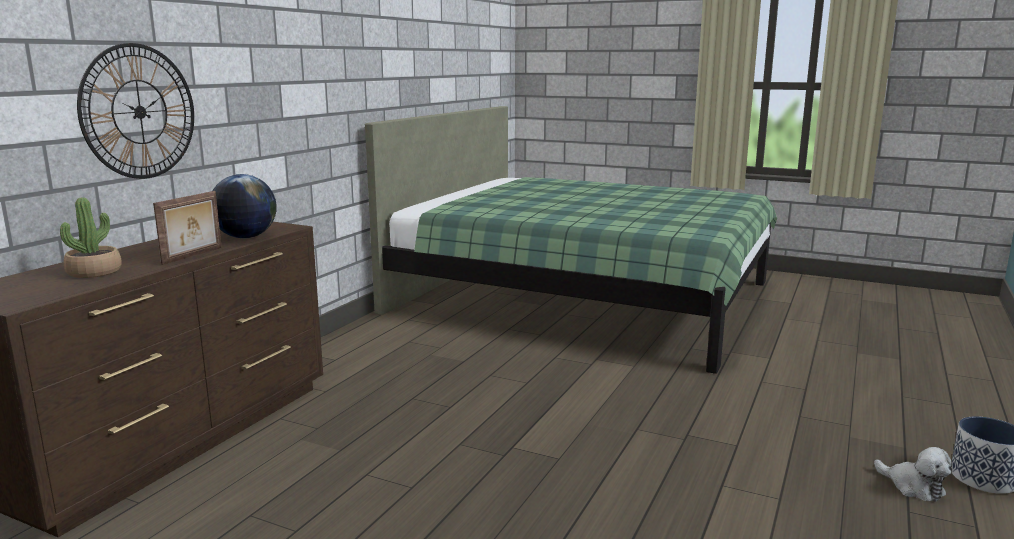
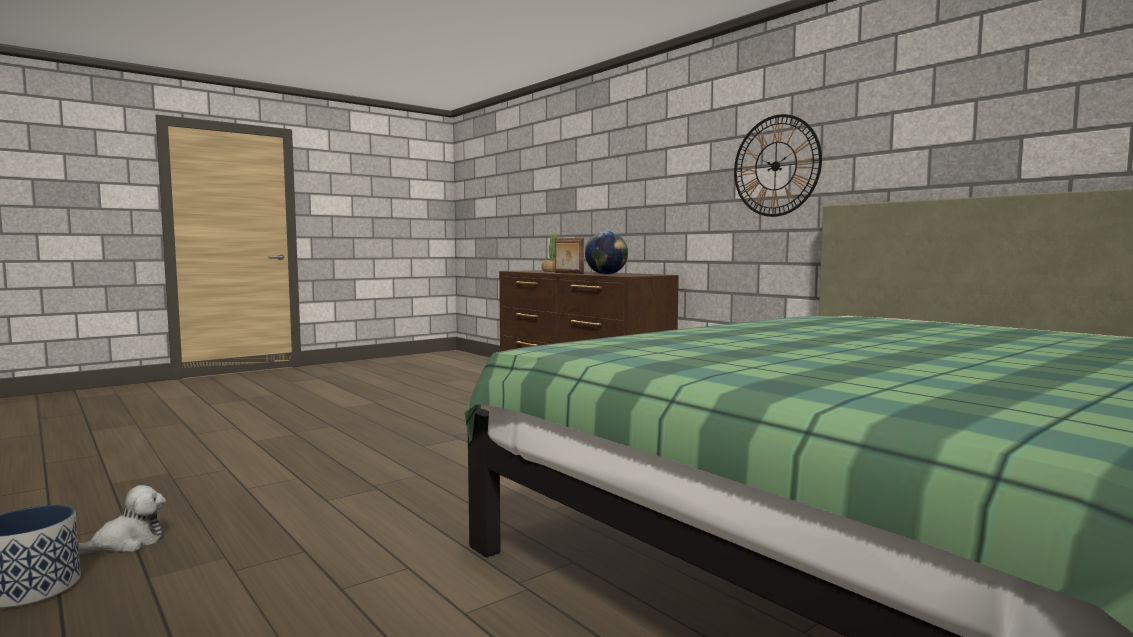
camera: 115 degrees right, 10 degrees down
(139, 112) = (629, 194): wall clock -> wall clock (775, 166)
(913, 487) = (126, 543): plush toy -> plush toy turned 150 degrees clockwise

